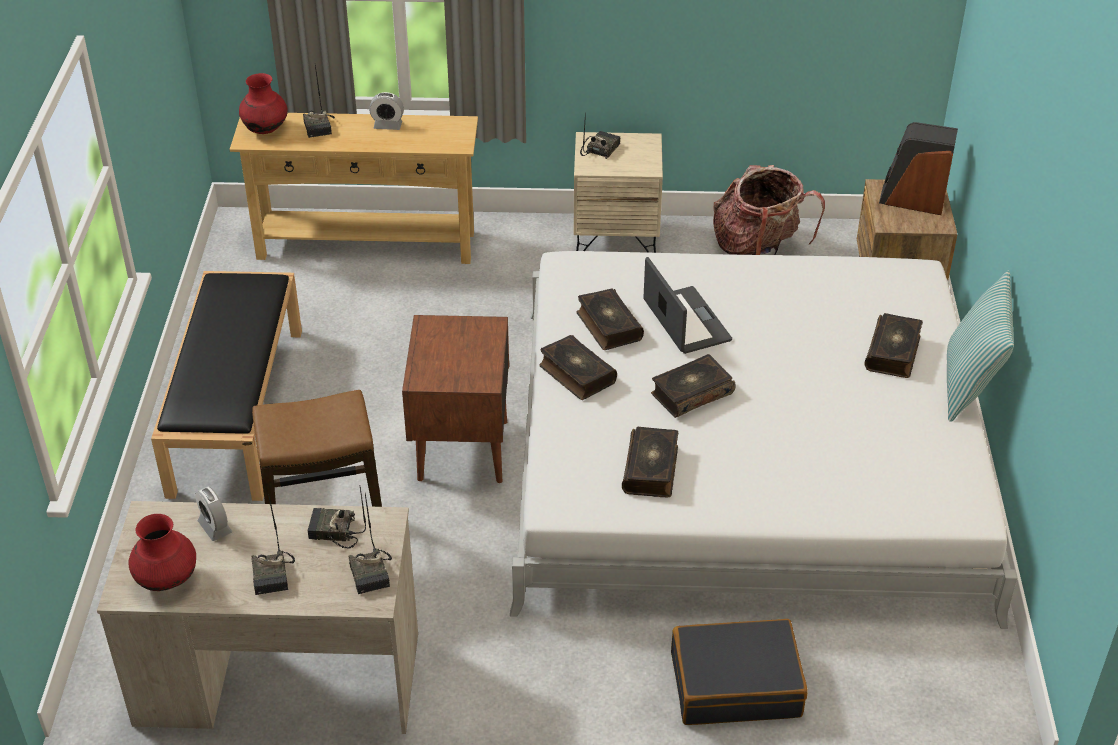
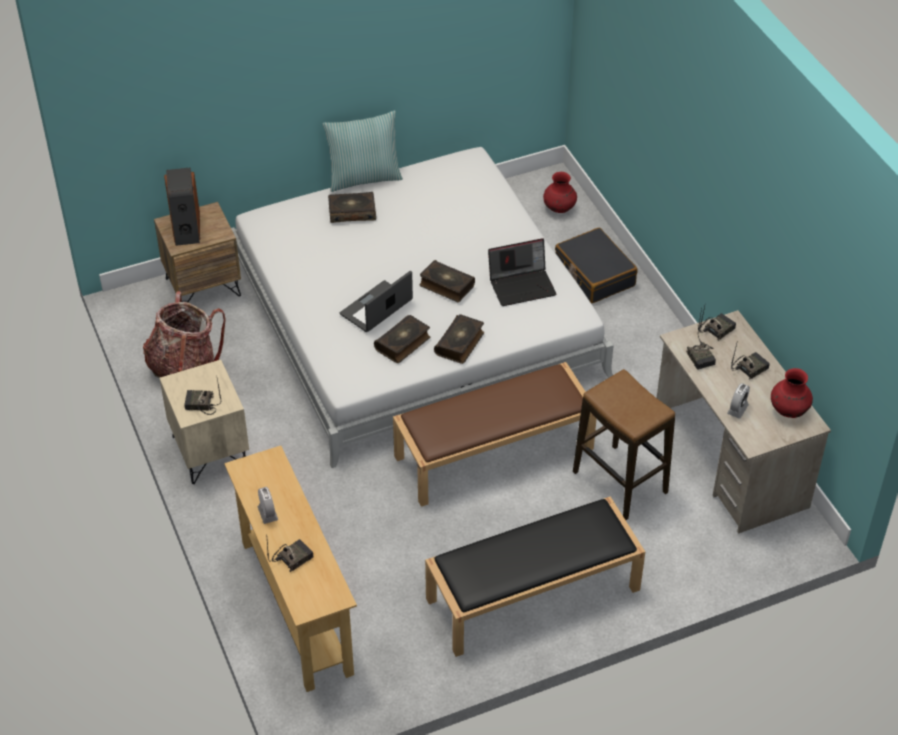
camera: 115 degrees left, 5 degrees up
(265, 129) = (315, 593): red vase -> red vase (559, 208)
(461, 451) = (494, 451): brown nightstand -> brown bench
(651, 469) = (522, 285): book -> laptop

